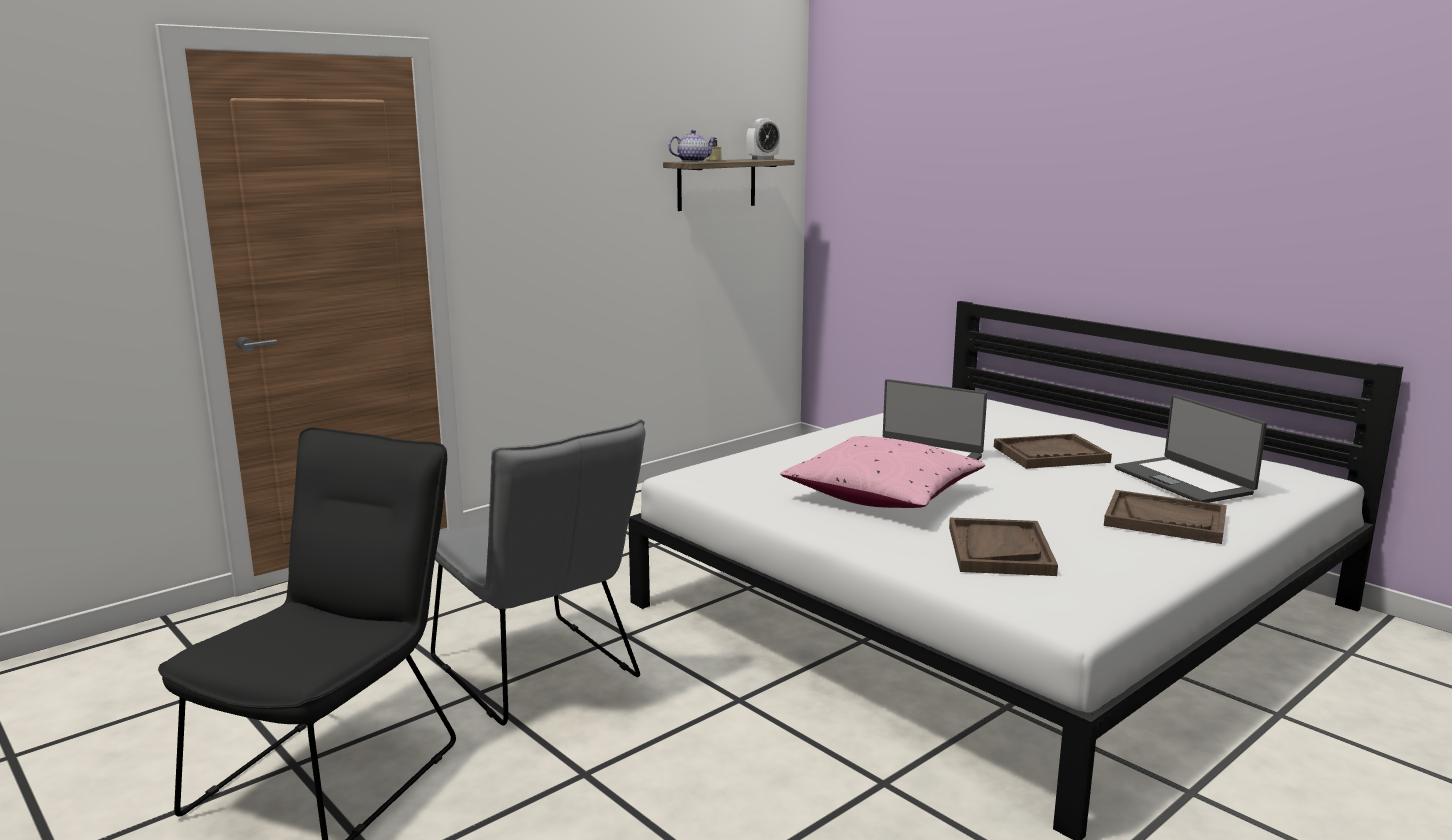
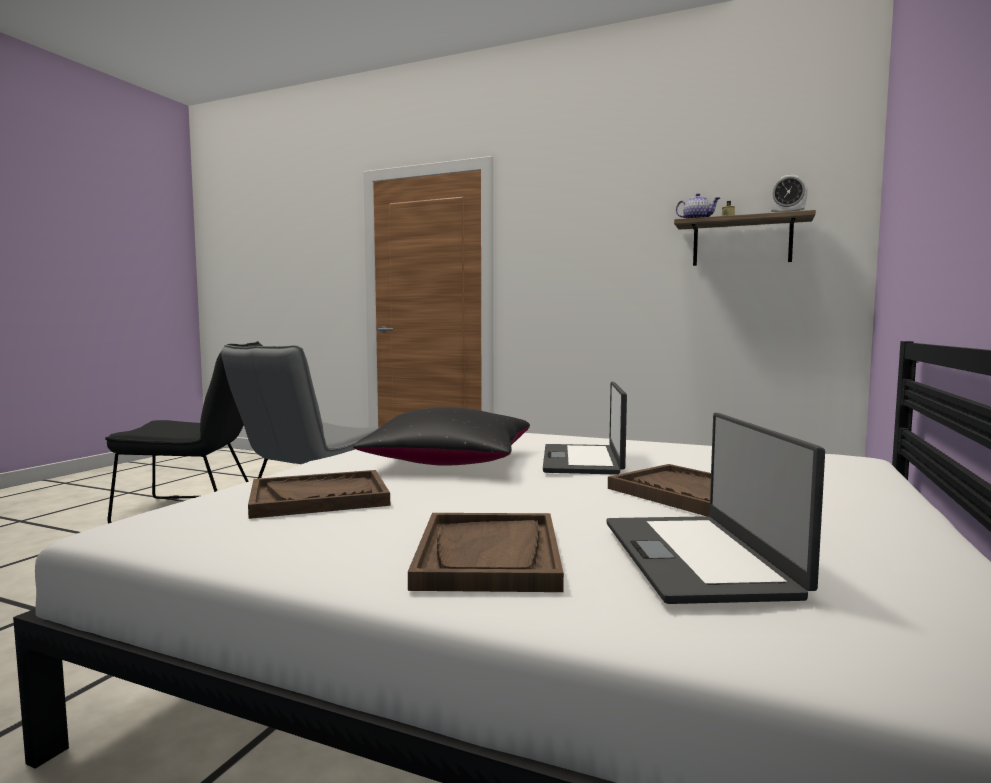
camera: 65 degrees right, 10 degrees down
(882, 495) = (450, 462): pink pillow -> black pillow
(1184, 481) = (698, 557): laptop -> laptop turned 45 degrees counterclockwise

